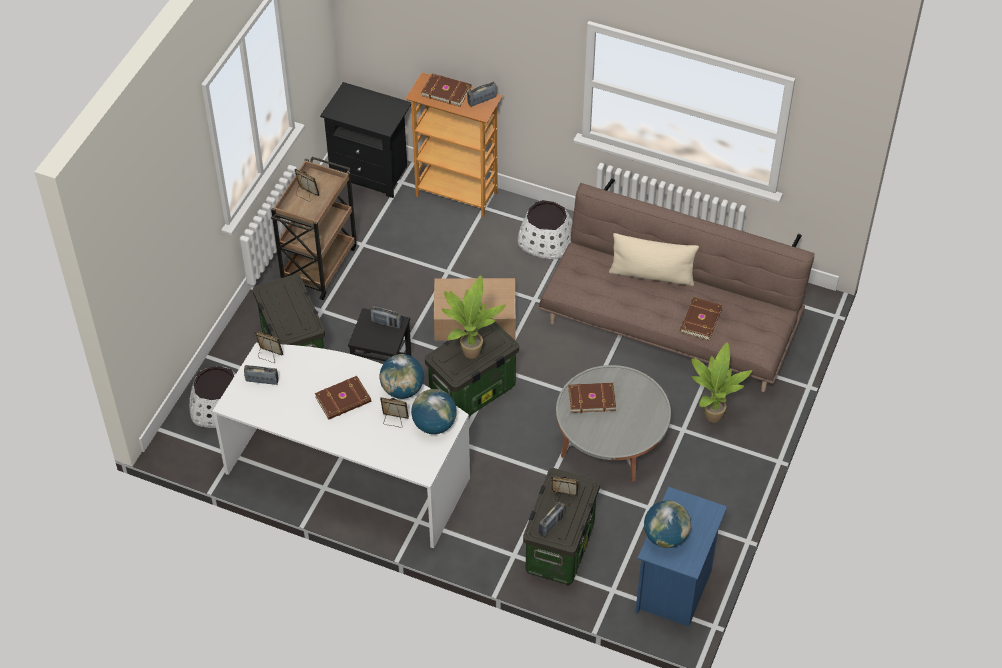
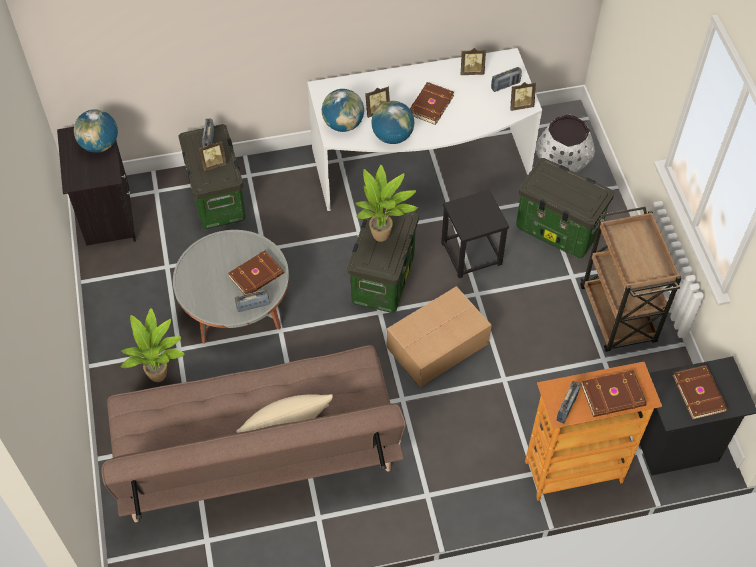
camera: 145 degrees right, 5 degrees up
(306, 195) = (642, 249): picture frame -> picture frame (471, 71)
(386, 323) = (476, 224): radio -> radio (253, 306)
(545, 241) = (442, 471): white planter -> none
(675, 590) = (107, 216): blue nightstand -> black nightstand
(699, 320) = (205, 403): brown book -> brown book (700, 392)

